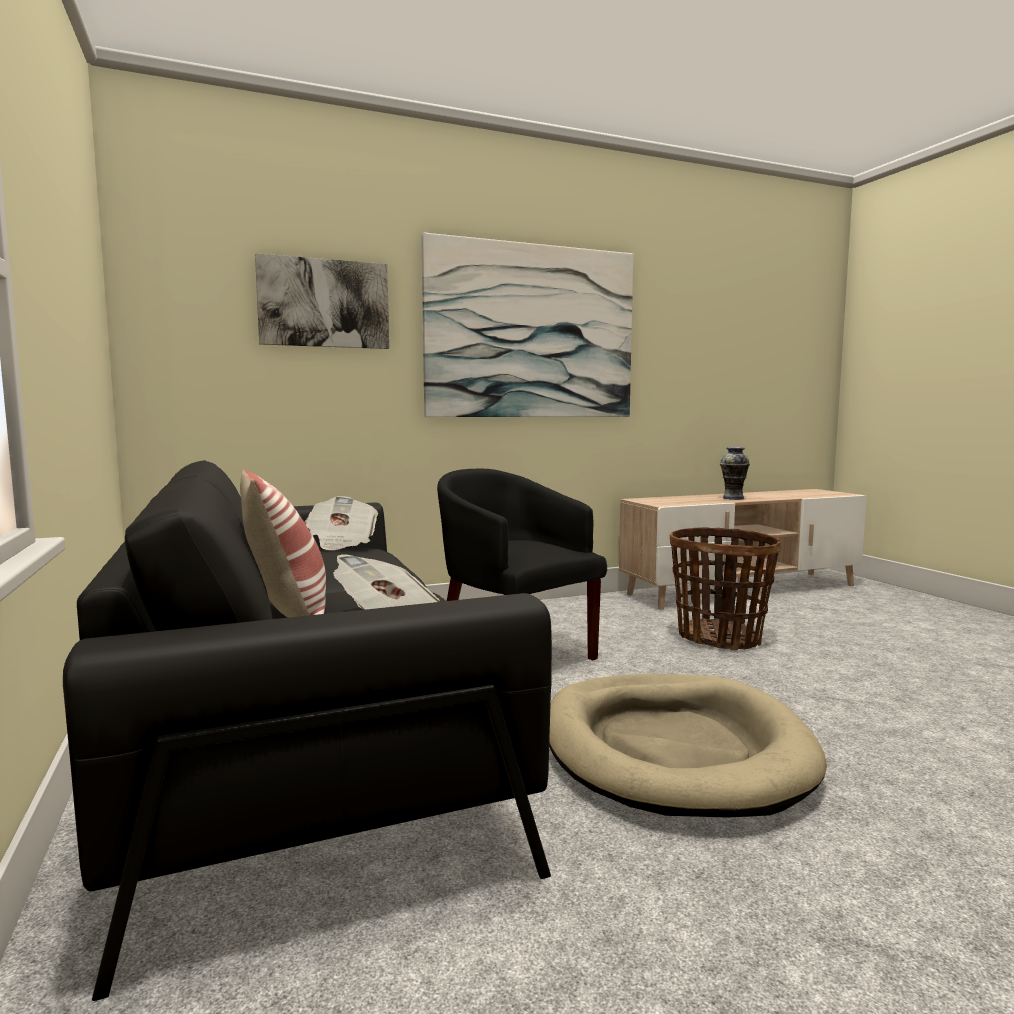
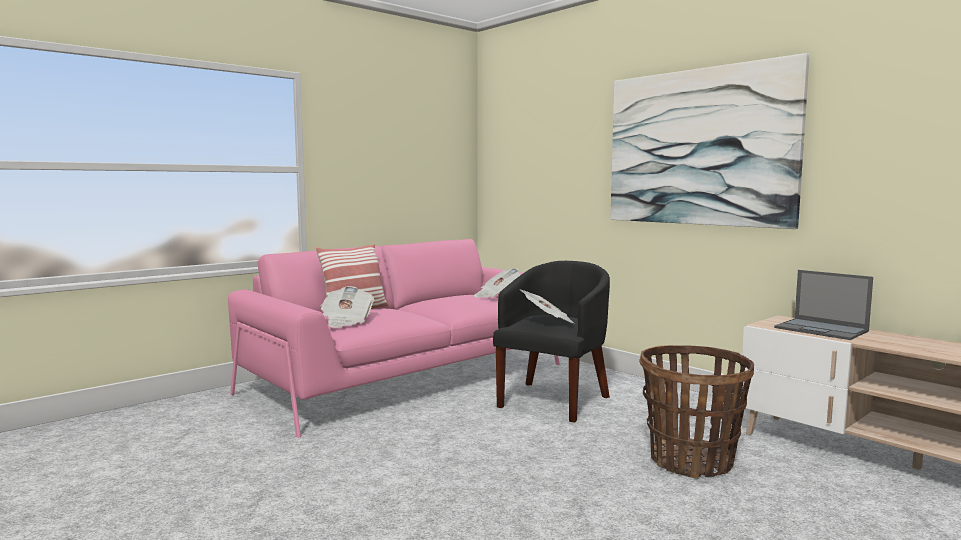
camera: 70 degrees right, 0 degrees up
(302, 727) = (407, 378): black sofa -> pink sofa
(324, 303) = (560, 141): picture -> none
(535, 546) = (547, 321): none -> newspaper
(673, 749) = (435, 454): beige dog bed -> none
(685, 500) = (822, 329): none -> laptop
(733, 498) = (893, 342): vase -> none

